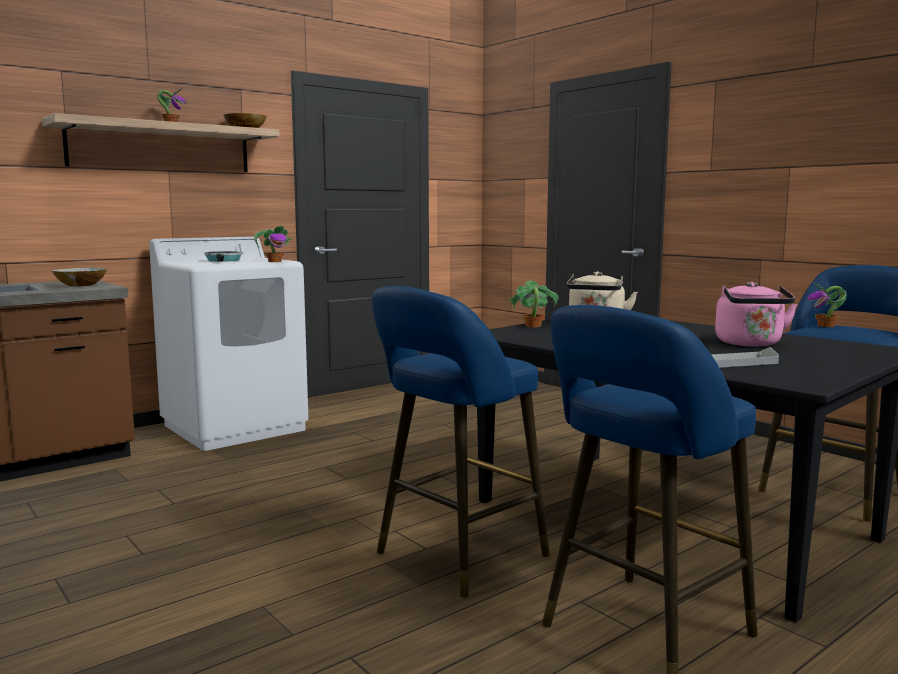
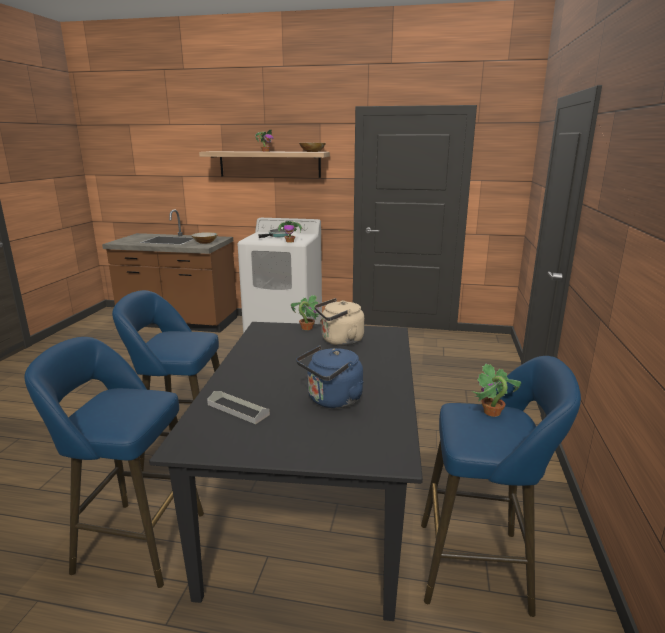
camera: 50 degrees right, 10 degrees up
(750, 344) = (332, 400): pink kettle -> blue kettle

